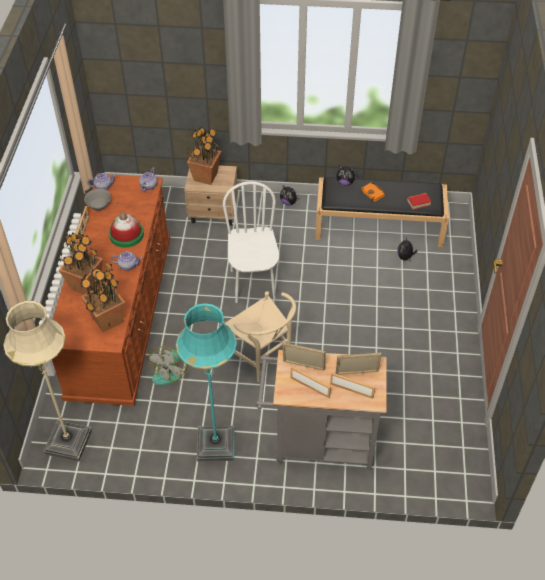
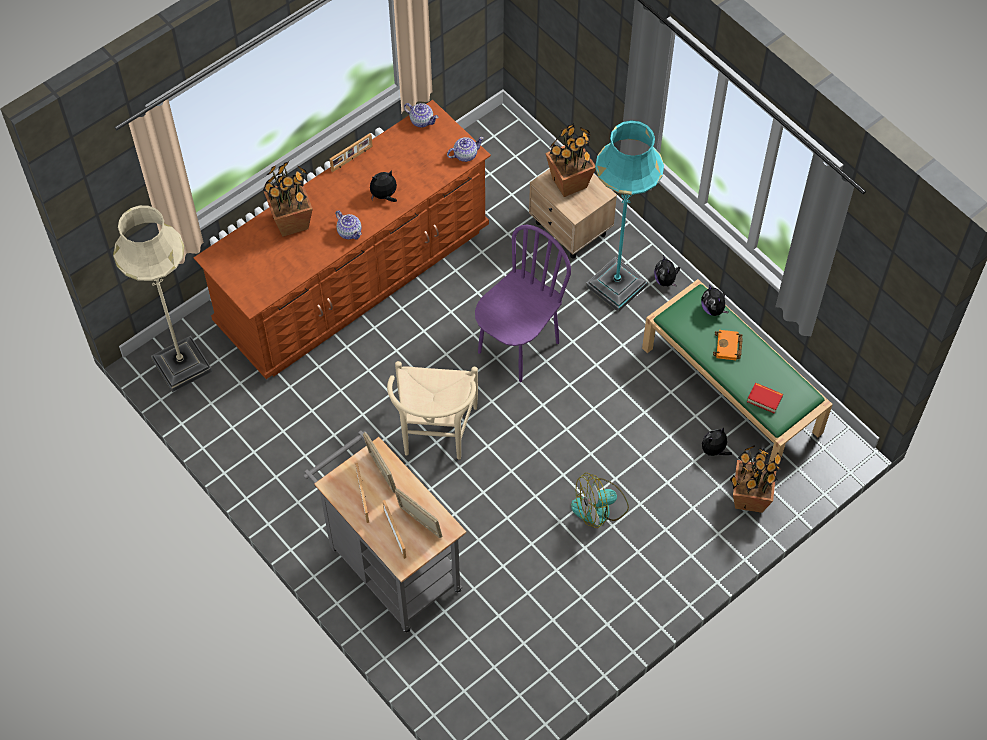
camera: 45 degrees right, 10 degrees up
(98, 206) = (394, 140): grey bowl -> none
(107, 320) = (272, 275): potted plant -> potted plant (749, 498)
(126, 235) = (384, 196): hat -> plush toy
(170, 371) = (339, 373): fan -> fan (600, 508)
(215, 444) = (299, 482): turquoise floor lamp -> turquoise floor lamp (616, 285)
(253, 284) = (518, 347): white chair -> purple chair
(379, 225) = (732, 390): black bench -> green bench

